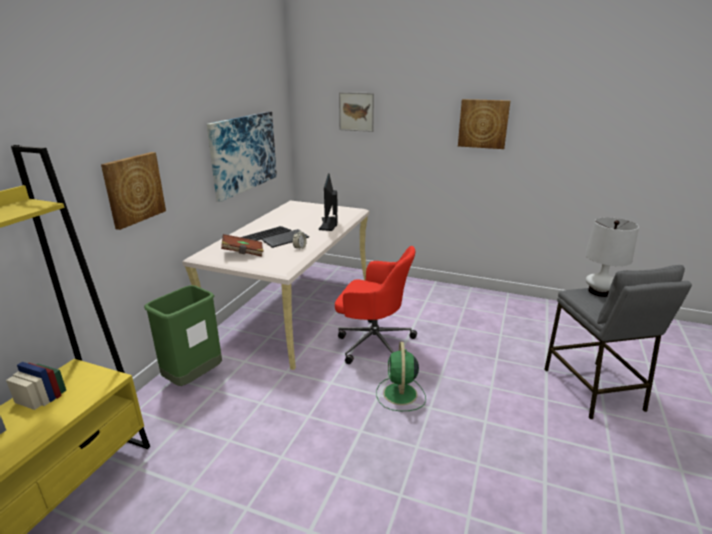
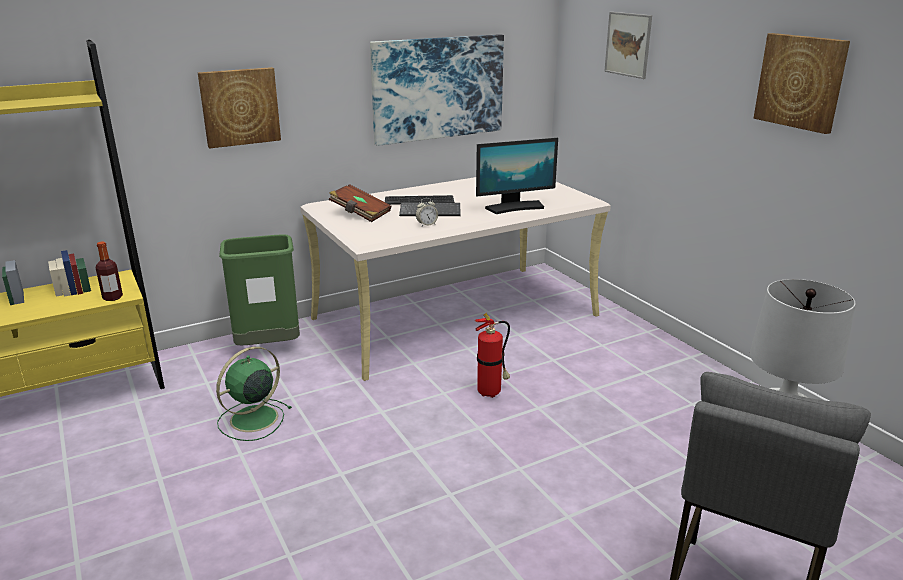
camera: 40 degrees right, 0 degrees up
(101, 386) = (112, 298): none -> bottle
(329, 224) = (515, 207): monitor -> monitor turned 150 degrees counterclockwise
(373, 343) = (491, 392): red office chair -> fire extinguisher
(400, 395) = (436, 462): green fan -> green fan (252, 419)

